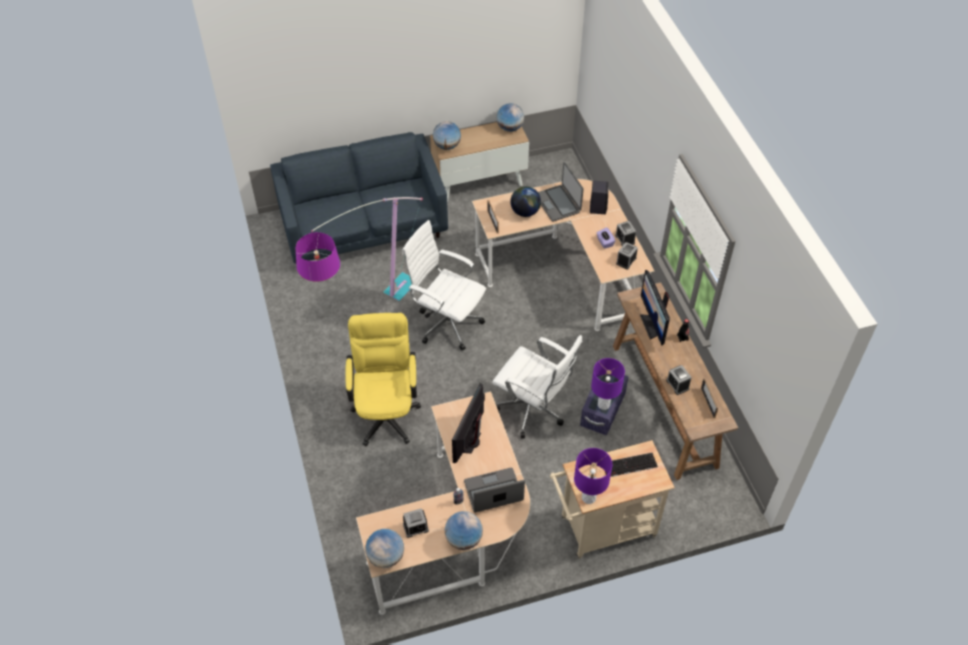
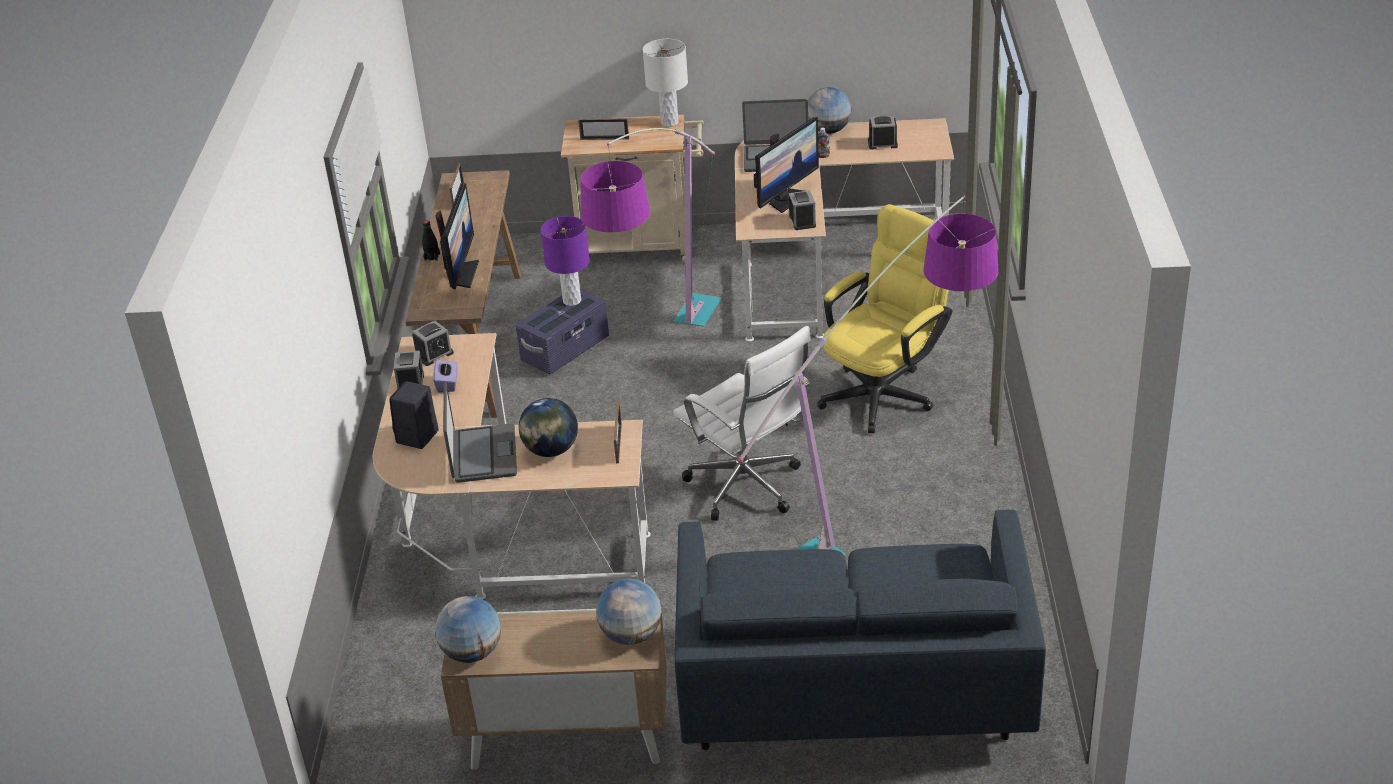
camera: 160 degrees left, 15 degrees down
(386, 411) = (884, 392): yellow office chair -> yellow office chair turned 150 degrees counterclockwise
(386, 557) = (924, 128): globe -> none
(534, 410) = (663, 362): white office chair -> floor lamp
(588, 497) = (669, 122): purple table lamp -> white table lamp
(629, 466) = (604, 139): keyboard -> picture frame
(677, 384) = (481, 215): alarm clock -> alarm clock (802, 221)

